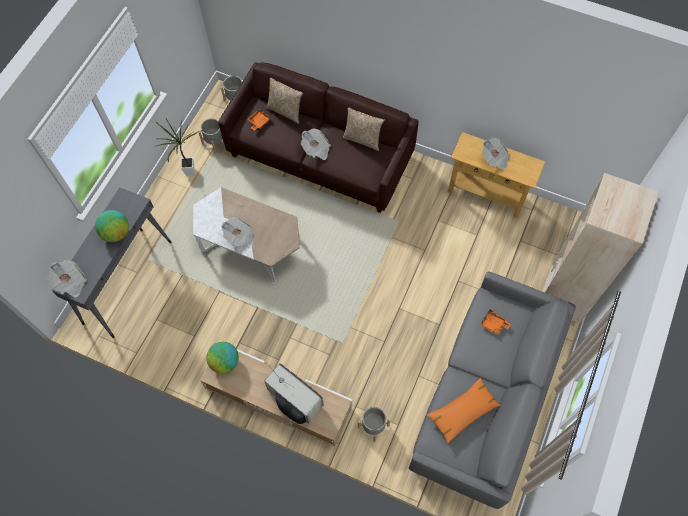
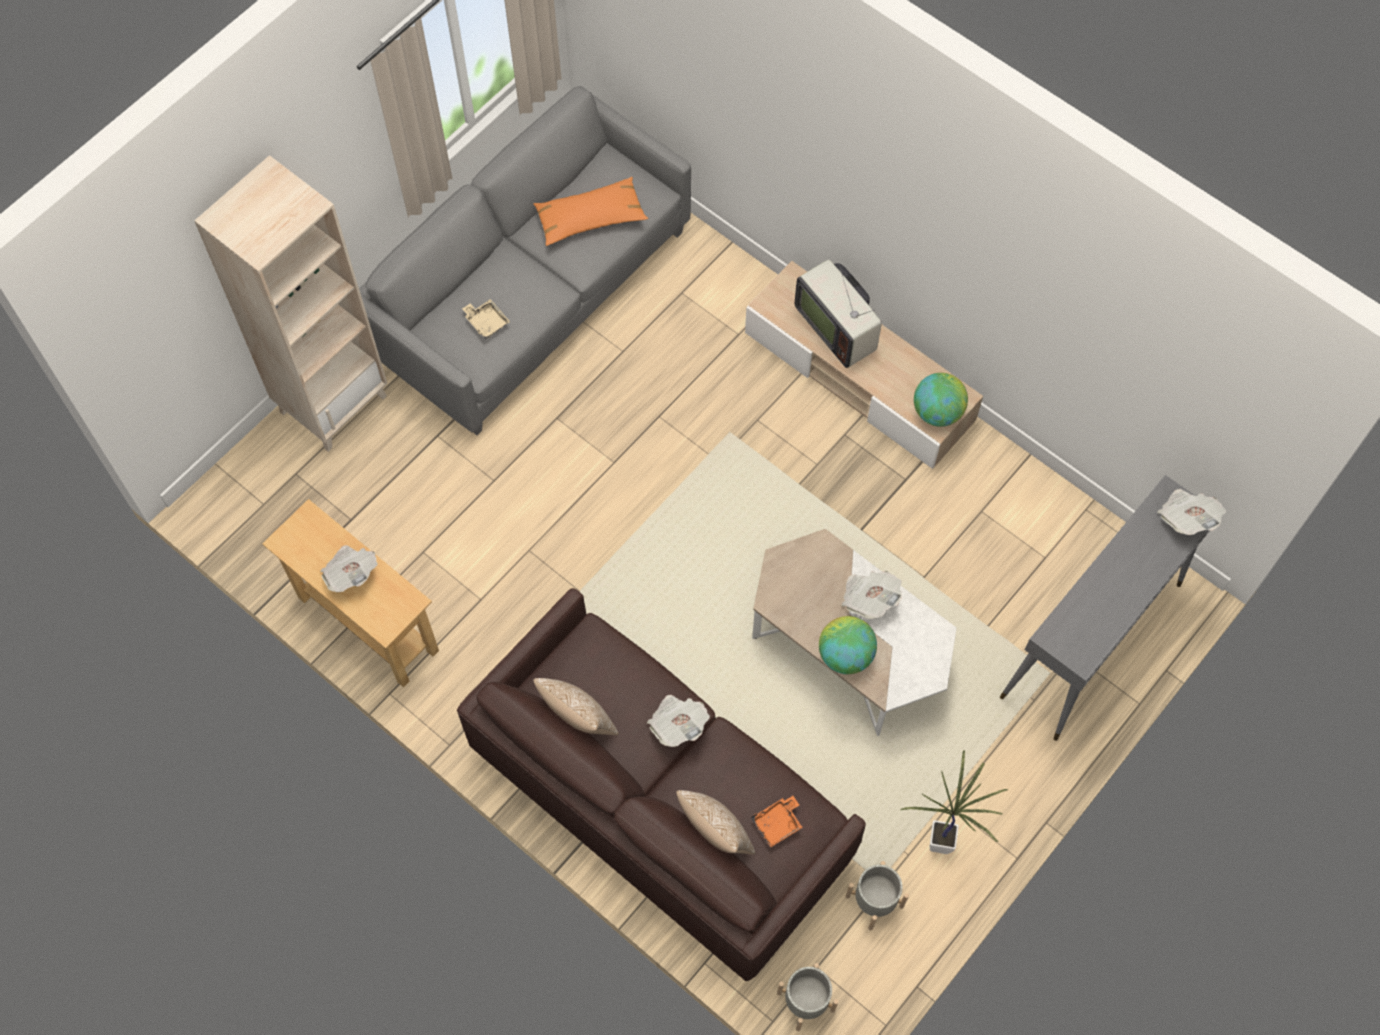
camera: 165 degrees left, 0 degrees up
(116, 233) = (1098, 587): globe -> globe (845, 655)
(373, 426) = (720, 300): grey planter -> none
(493, 324) = (486, 322): orange tray -> beige tray

